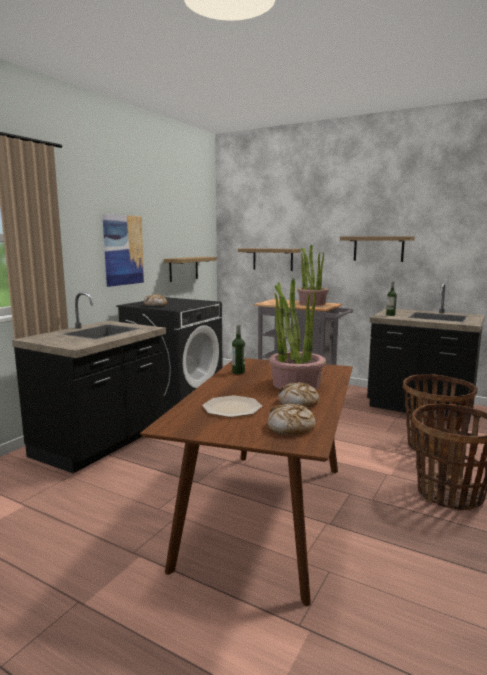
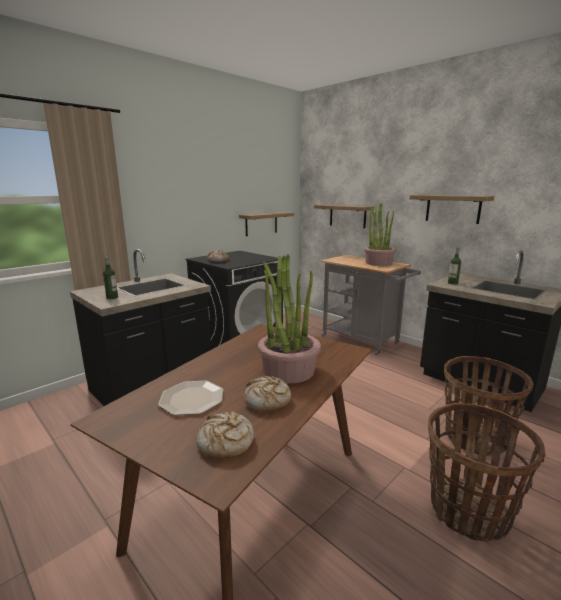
camera: 15 degrees right, 5 degrees up
(123, 250) = (194, 207): picture -> none
(238, 372) = (244, 345): bottle -> bottle (112, 297)

